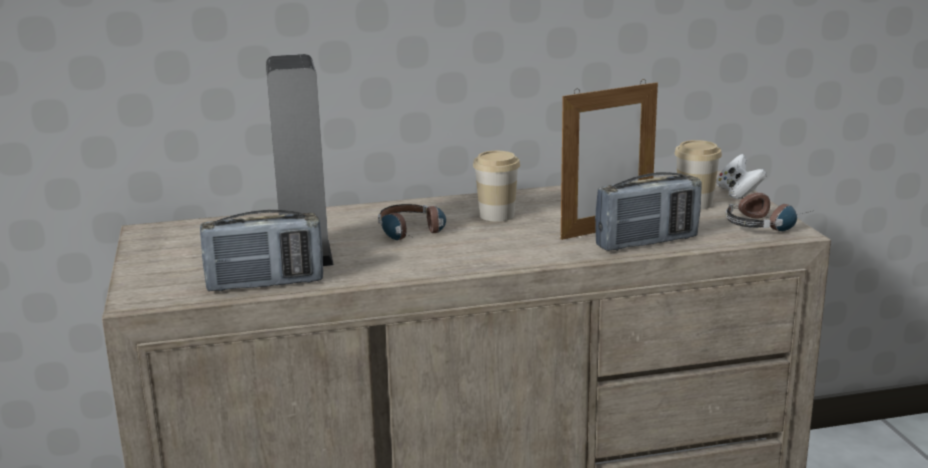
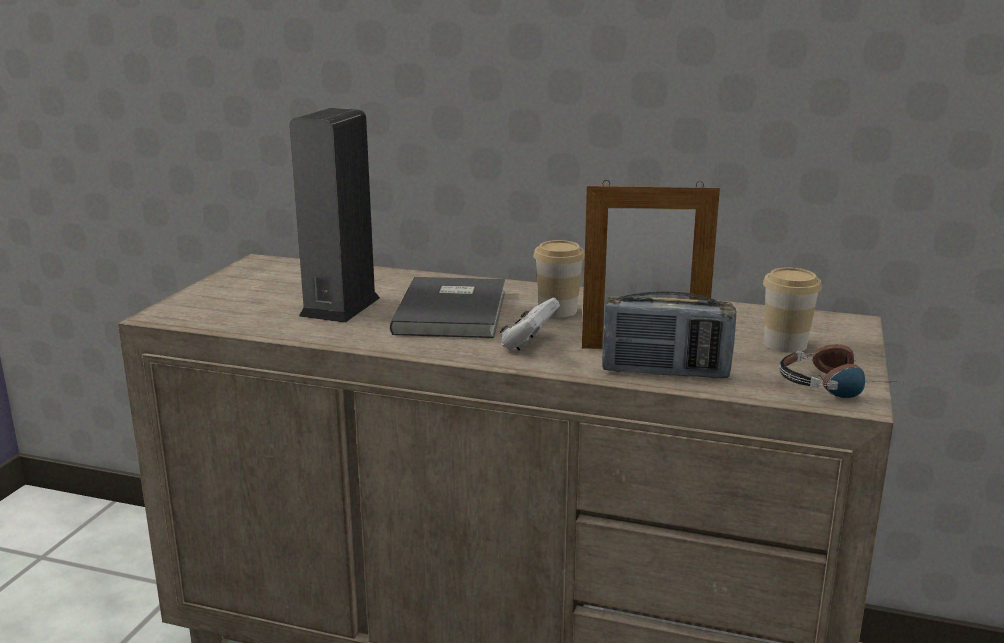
camera: 30 degrees right, 0 degrees up
(265, 284) = (267, 325): radio -> none
(414, 234) = (455, 311): headphones -> grey book
(738, 193) = (855, 344): white game controller -> white game controller (528, 344)

